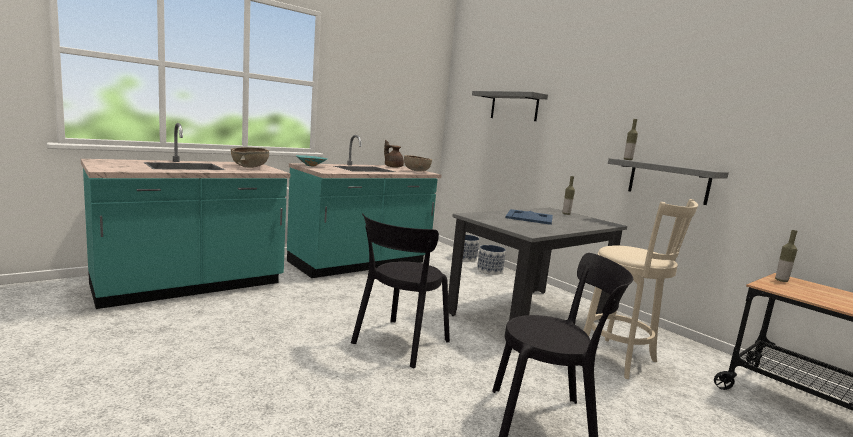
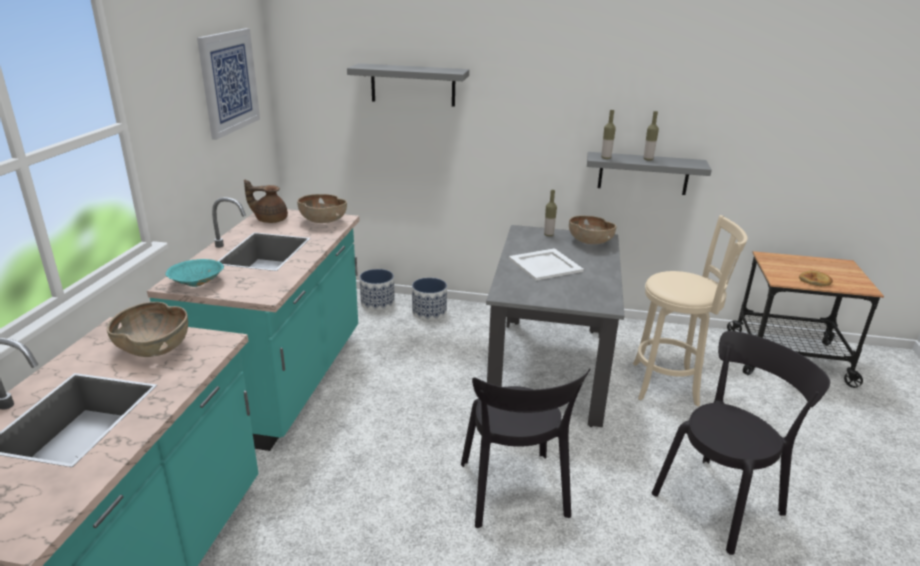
camera: 40 degrees left, 15 degrees up
(405, 92) = (229, 82): none -> picture
(529, 217) = (545, 265): blue tray -> white tray
(591, 221) = (589, 242): none -> brown bowl
(781, 280) = (772, 264): bottle -> bottle (648, 159)
(814, 297) = (815, 281): none -> bread

